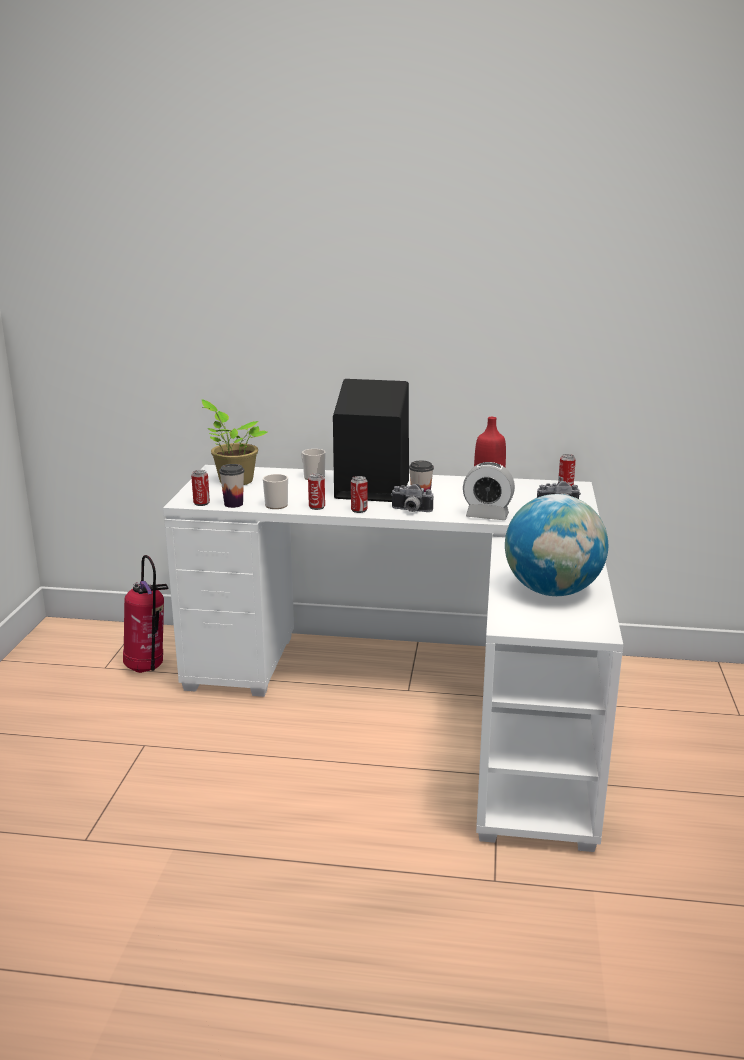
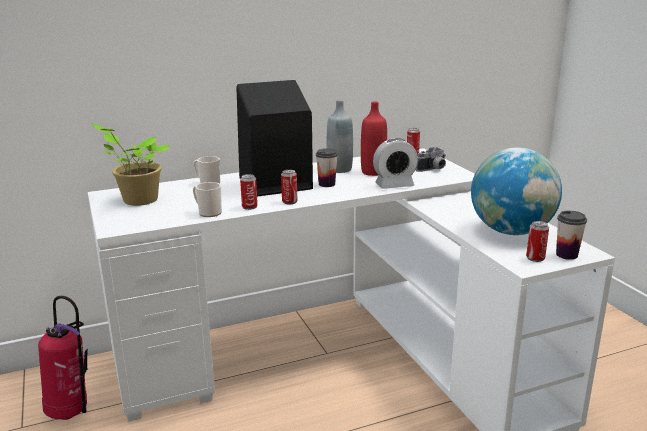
camera: 30 degrees left, 0 degrees up
(201, 503) = (133, 226): can -> can (535, 258)
(233, 504) = (167, 220): cup -> cup (566, 255)
(410, 511) = (331, 193): camera -> none
(457, 488) = (339, 169): none -> grey bottle

